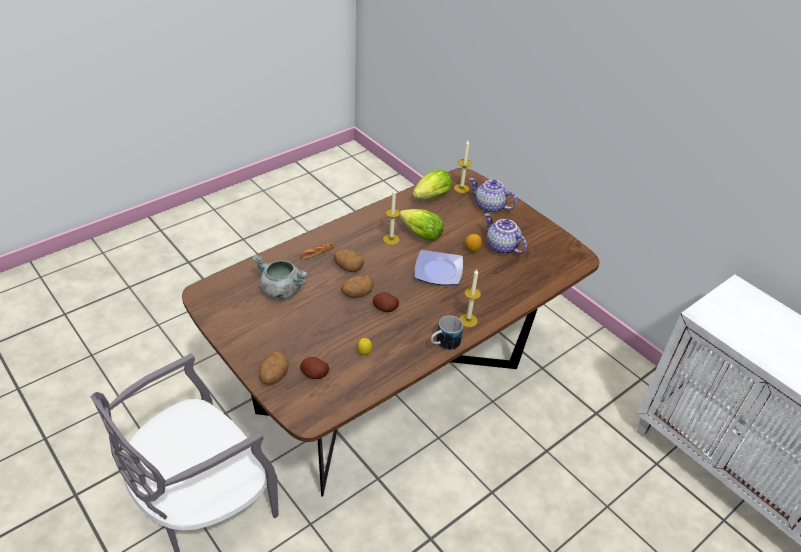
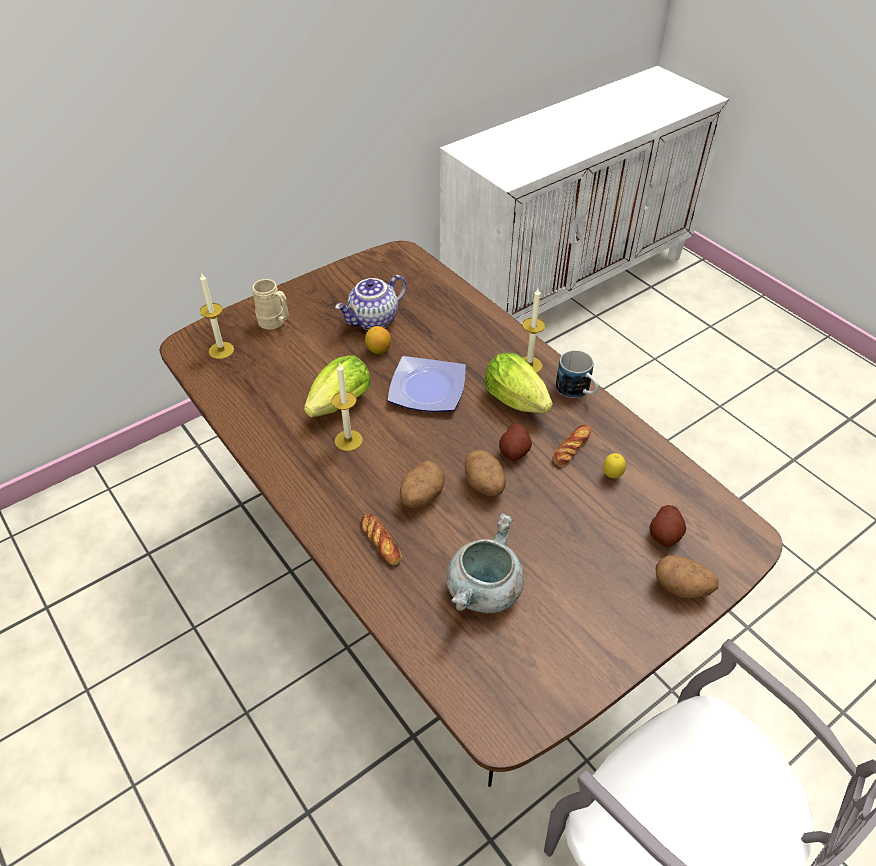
camera: 85 degrees left, 5 degrees up
(389, 336) = (571, 448): none -> bread
(430, 198) = (241, 389): lettuce -> lettuce (519, 403)
(489, 206) = (275, 324): teapot -> beige mug

